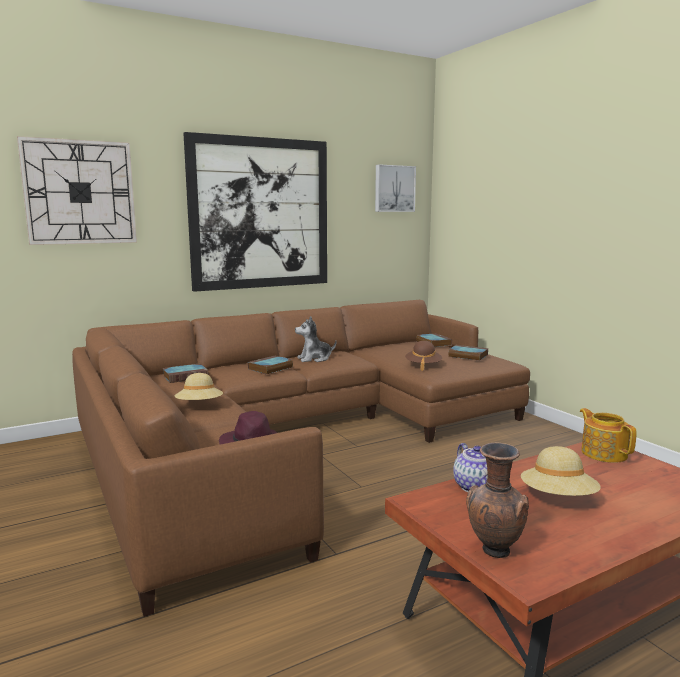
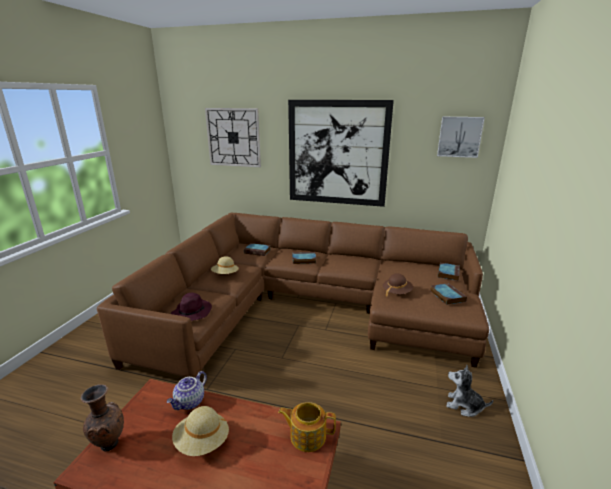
camera: 45 degrees right, 10 degrees up
(314, 359) = (341, 260): plush toy -> plush toy (464, 406)
(603, 453) = (307, 435): teapot -> teapot turned 105 degrees counterclockwise

